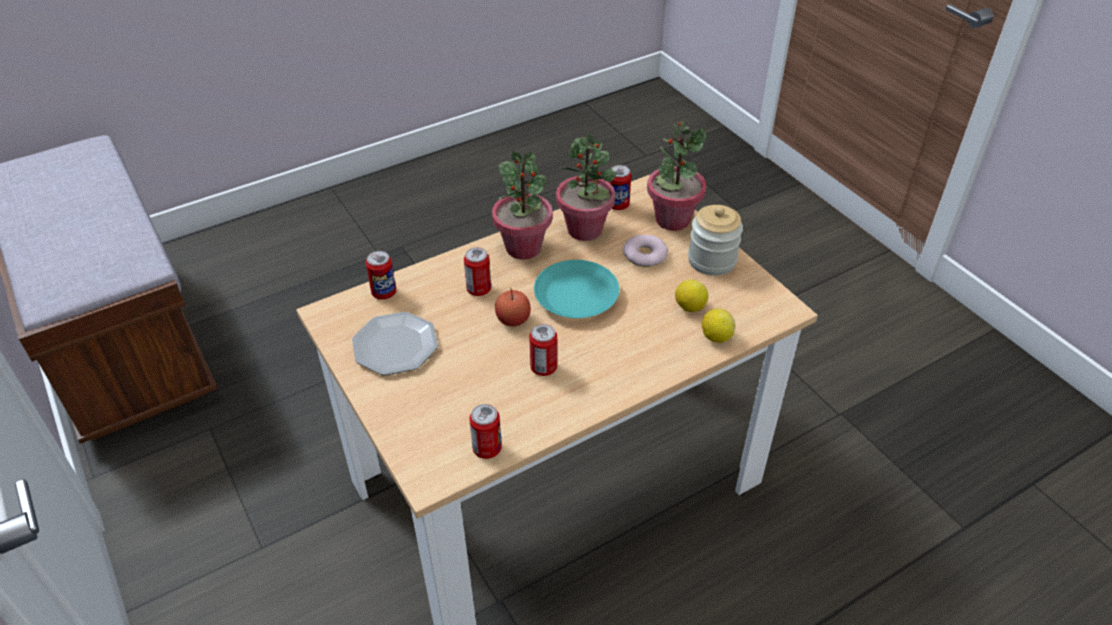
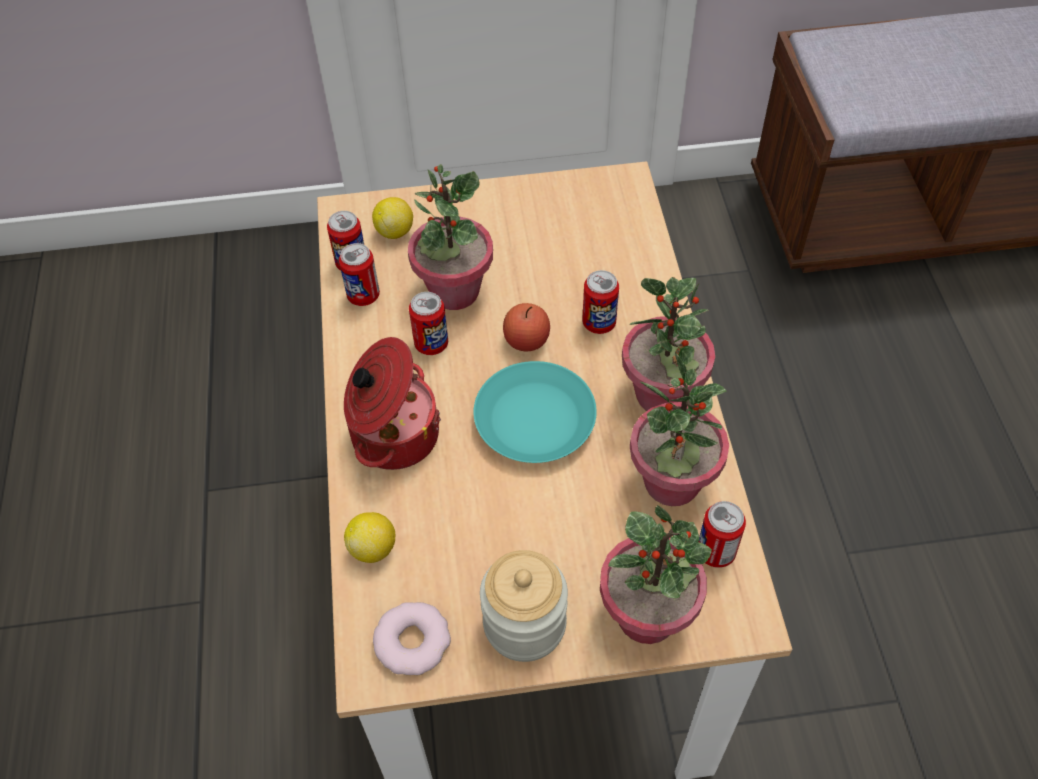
camera: 115 degrees right, 10 degrees up
(384, 293) = (636, 235): can -> can (363, 296)
(394, 345) = (542, 226): plate -> none
(486, 373) = (454, 291): none -> potted plant
(631, 359) = (392, 434): none -> cooking pot
(644, 255) = (579, 536): donut -> donut (412, 641)
(689, 307) = (444, 543): lemon -> lemon (395, 231)

